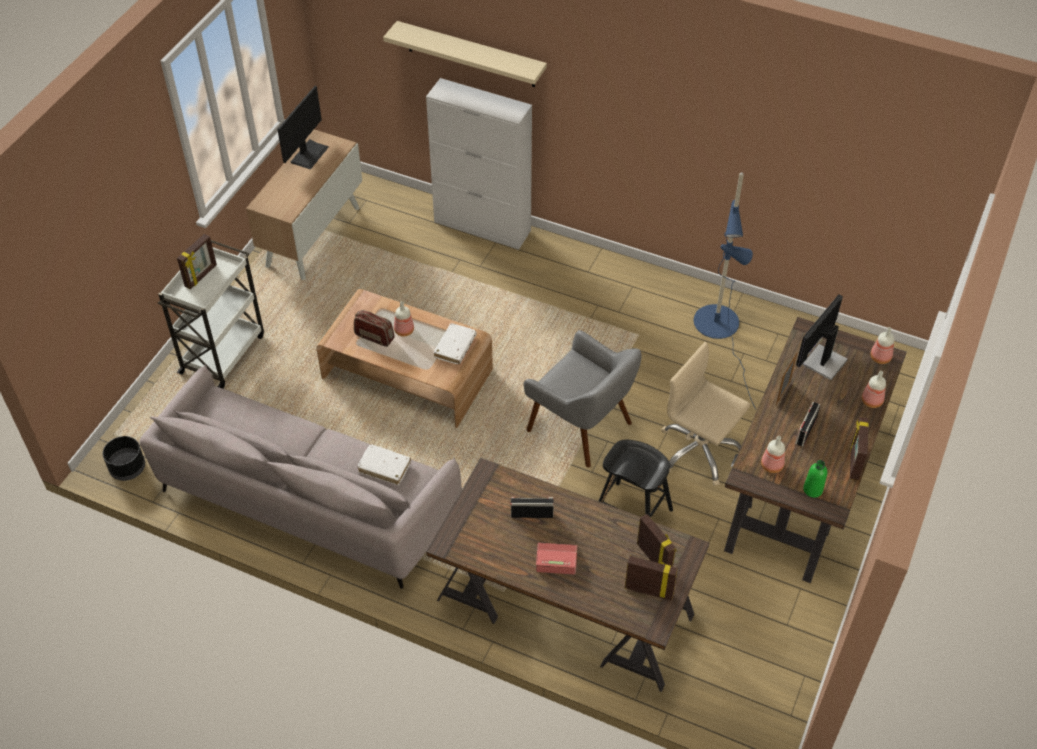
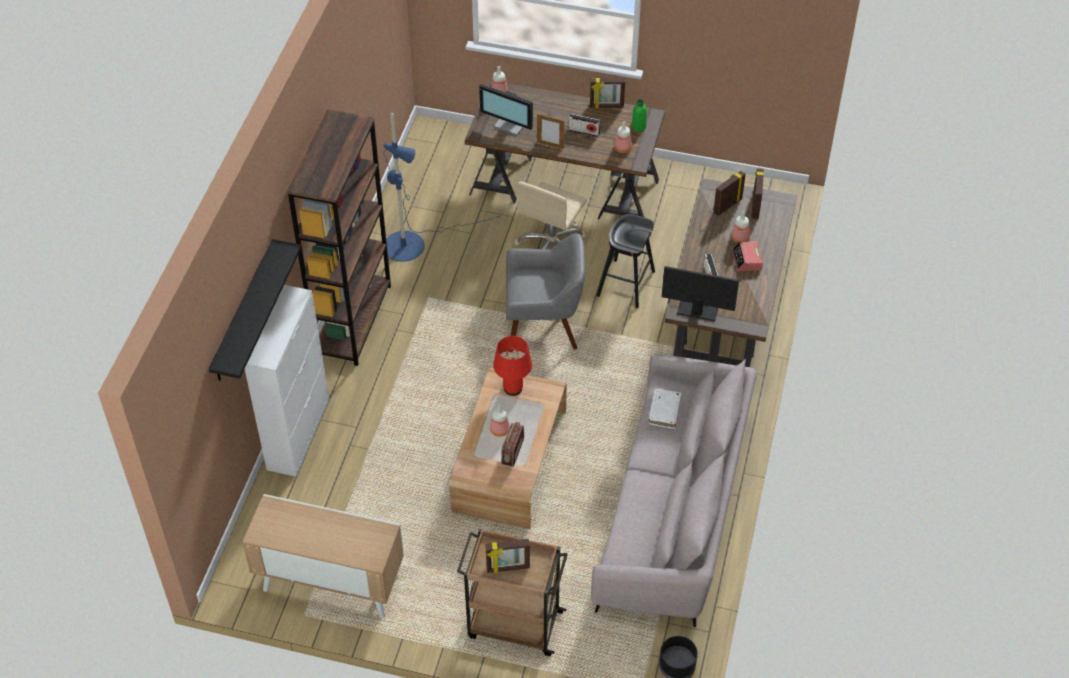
camera: 100 degrees left, 0 degrees up
(201, 276) = (508, 568): picture frame -> picture frame turned 150 degrees clockwise
(223, 353) = (513, 624): white cart -> brown cart
(309, 154) = (287, 534): monitor -> monitor (697, 310)
(455, 347) = (512, 388): white book -> red table lamp
(471, 54) = (243, 313): beige shelf -> black shelf
(581, 427) = (544, 325): grey armchair -> grey armchair turned 60 degrees clockwise
(616, 274) = (353, 320): none -> brown bookcase
(872, 401) = (545, 97): bottle -> bottle (740, 238)

